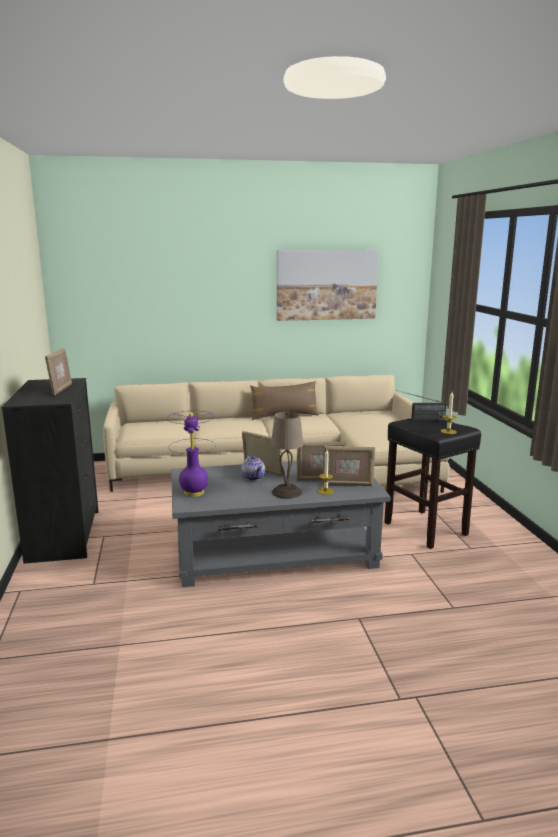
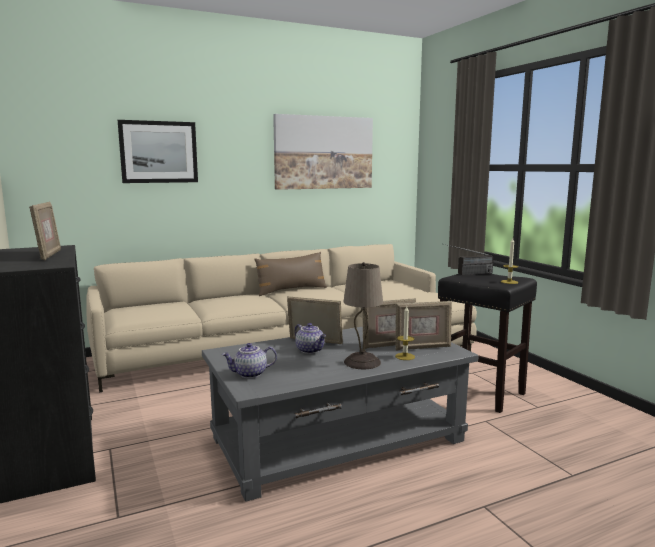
camera: 15 degrees left, 5 degrees down
(171, 288) = (159, 152): none -> picture
(194, 493) = (250, 374): purple table lamp -> teapot

